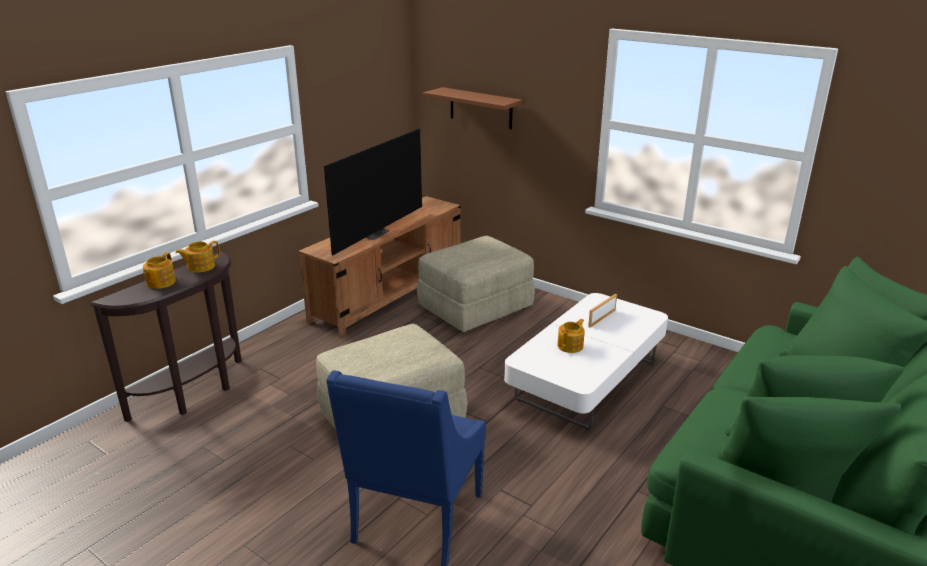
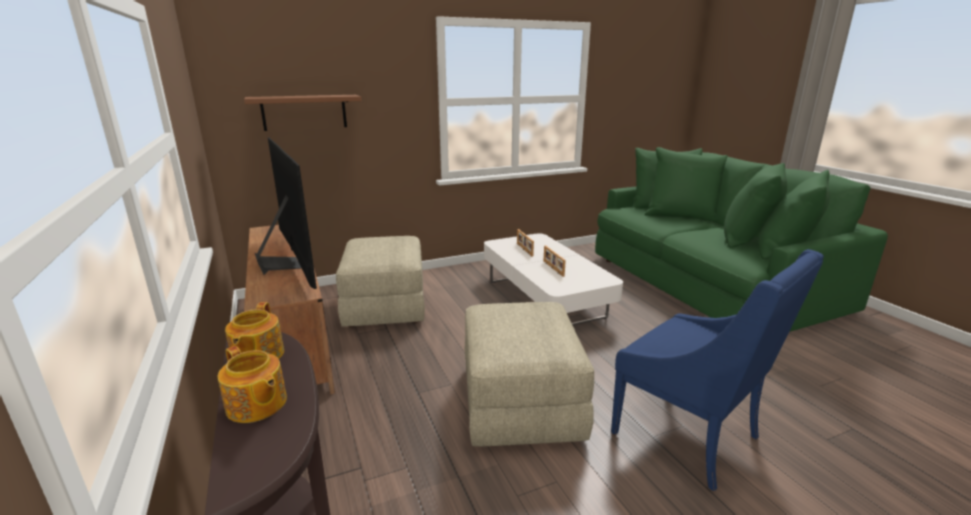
camera: 60 degrees left, 5 degrees down
(571, 346) = (552, 268): teapot -> picture frame

